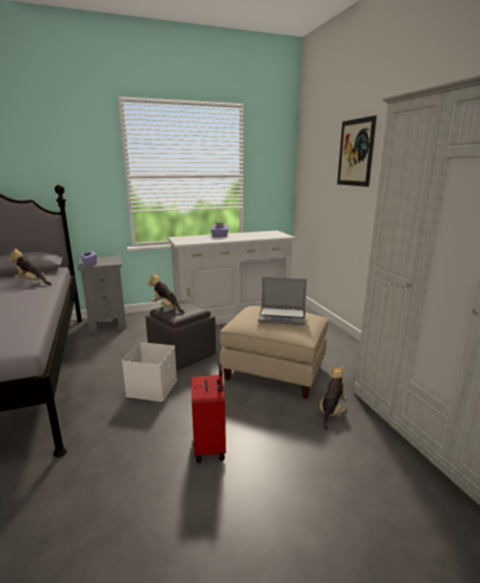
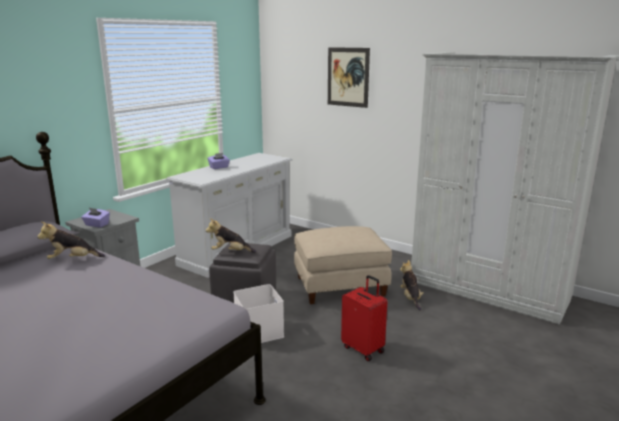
camera: 35 degrees left, 0 degrees up
(282, 317) = (348, 233): laptop -> none

